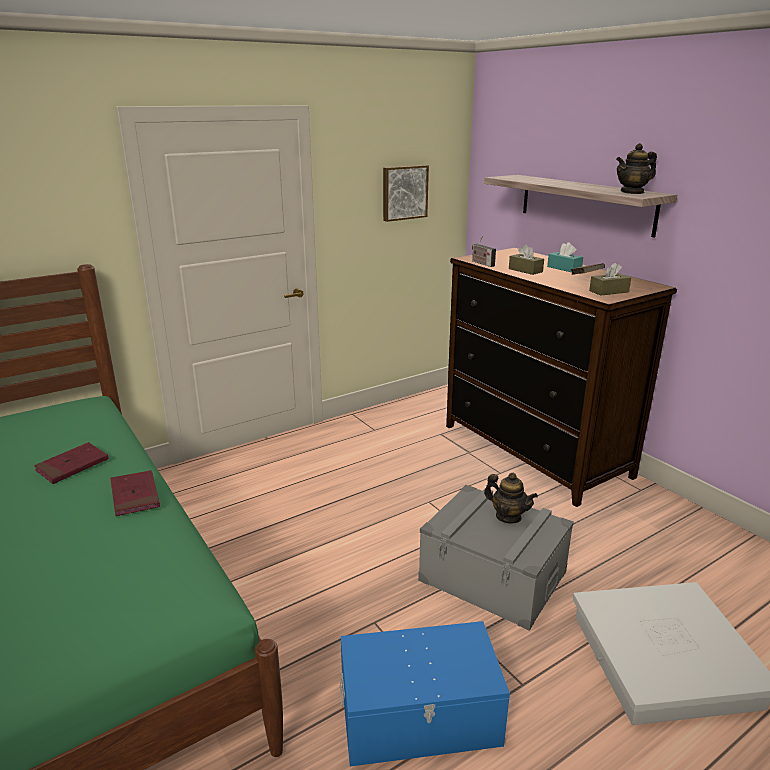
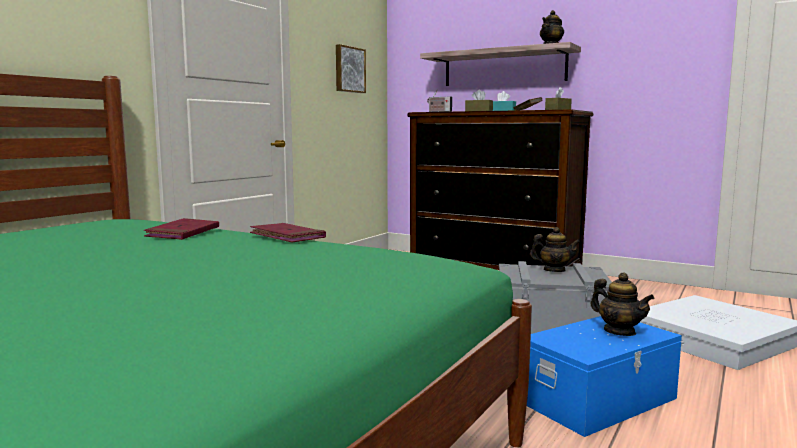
camera: 25 degrees left, 15 degrees down
(448, 662) = (619, 331): none -> teapot

